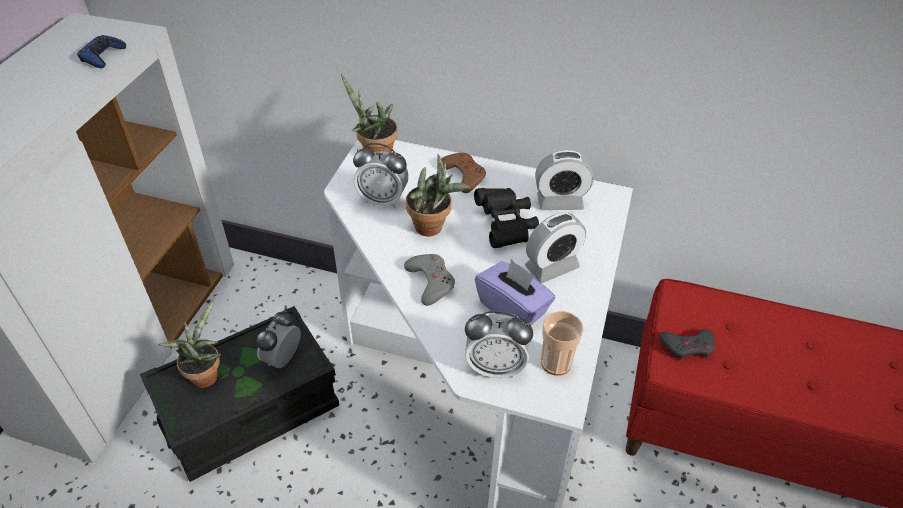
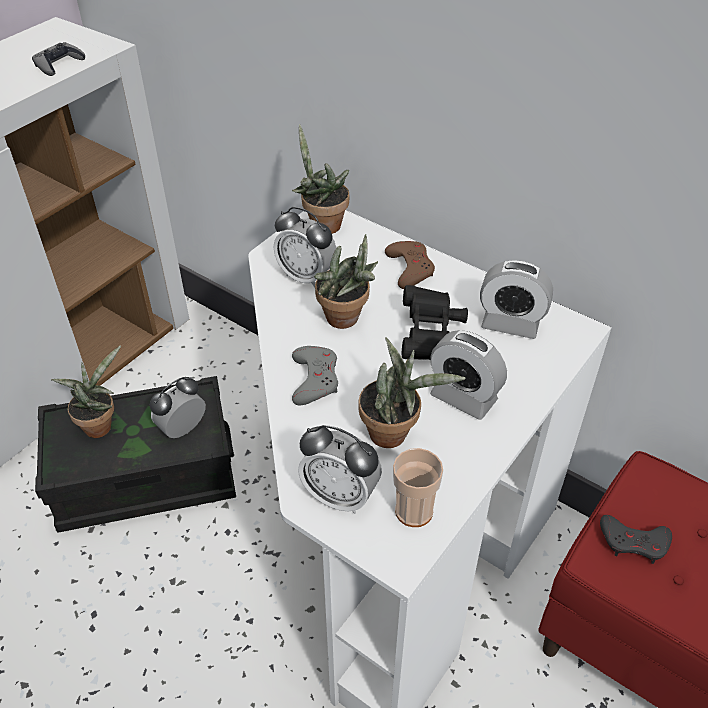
camera: 20 degrees right, 0 degrees up
(103, 56) = (59, 64): blue game controller -> grey game controller
(513, 308) = (394, 433): purple tissue box -> potted plant
(552, 267) = (463, 397): alarm clock -> alarm clock turned 45 degrees clockwise

